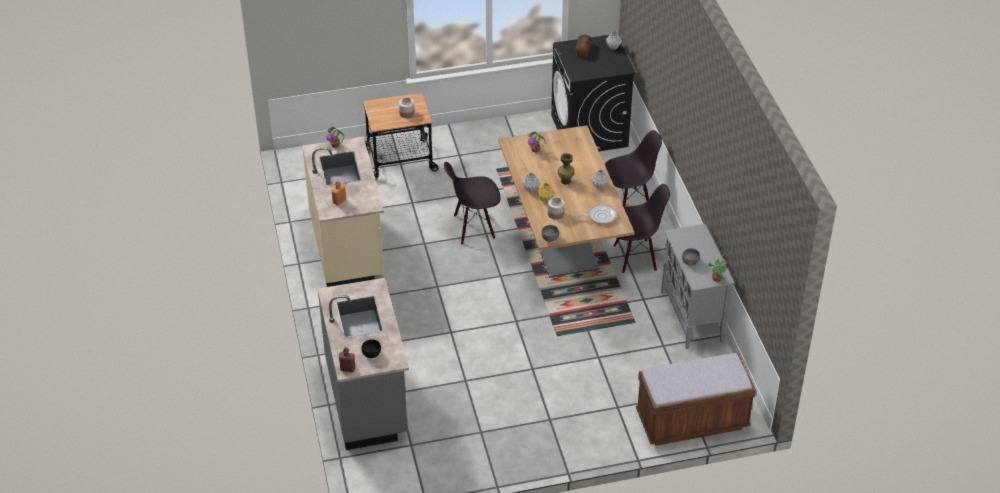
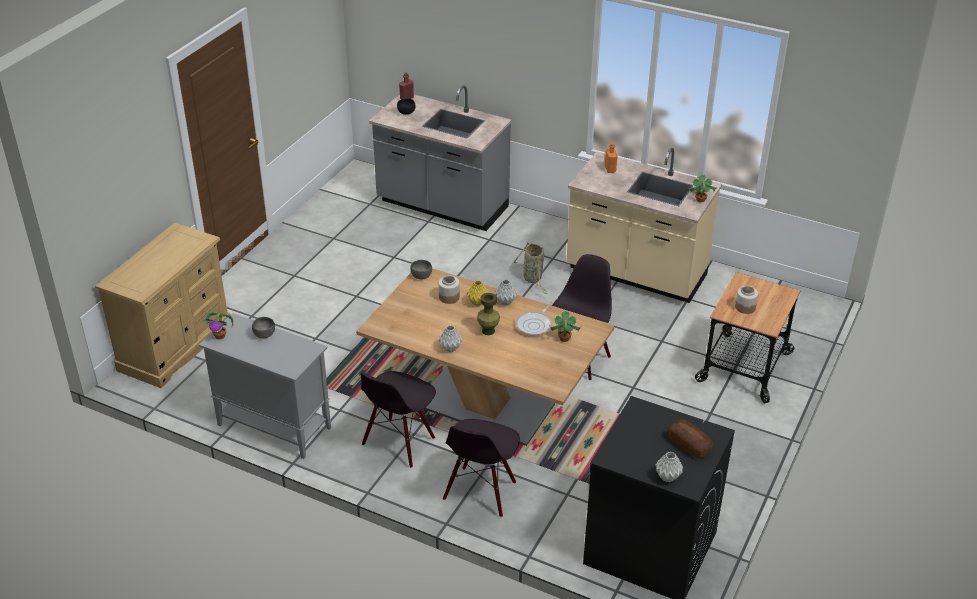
camera: 130 degrees right, 5 degrees down
(410, 293) = (533, 279): none -> basket
(600, 216) = (407, 322): frying pan -> frying pan (535, 325)
(692, 421) = (176, 346): brown bench -> beige dresser

